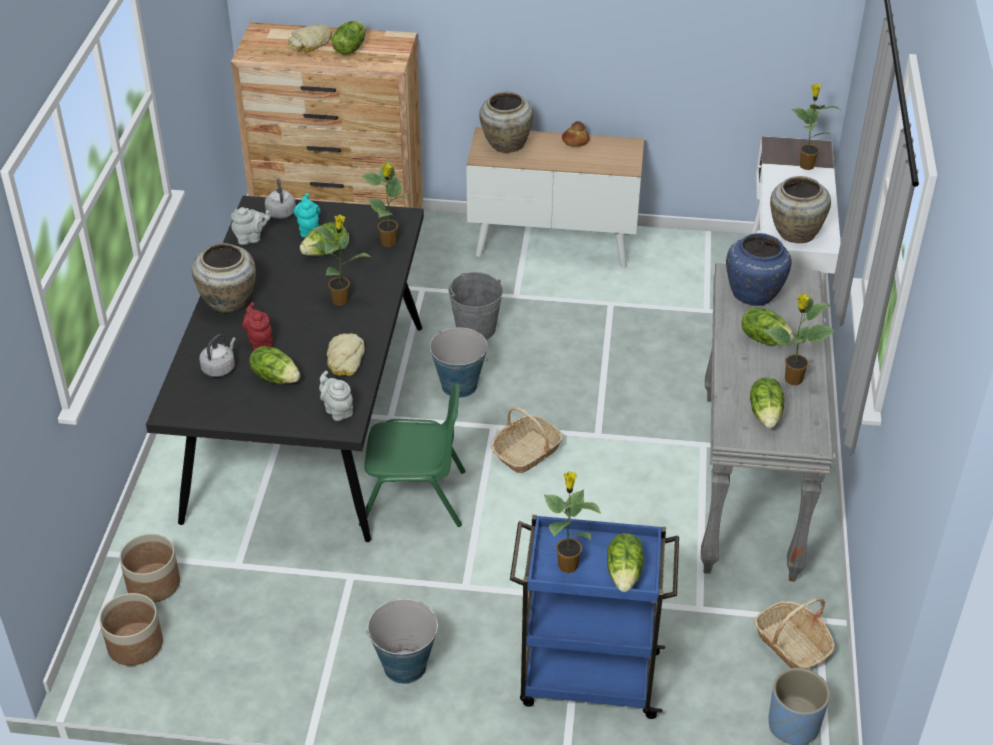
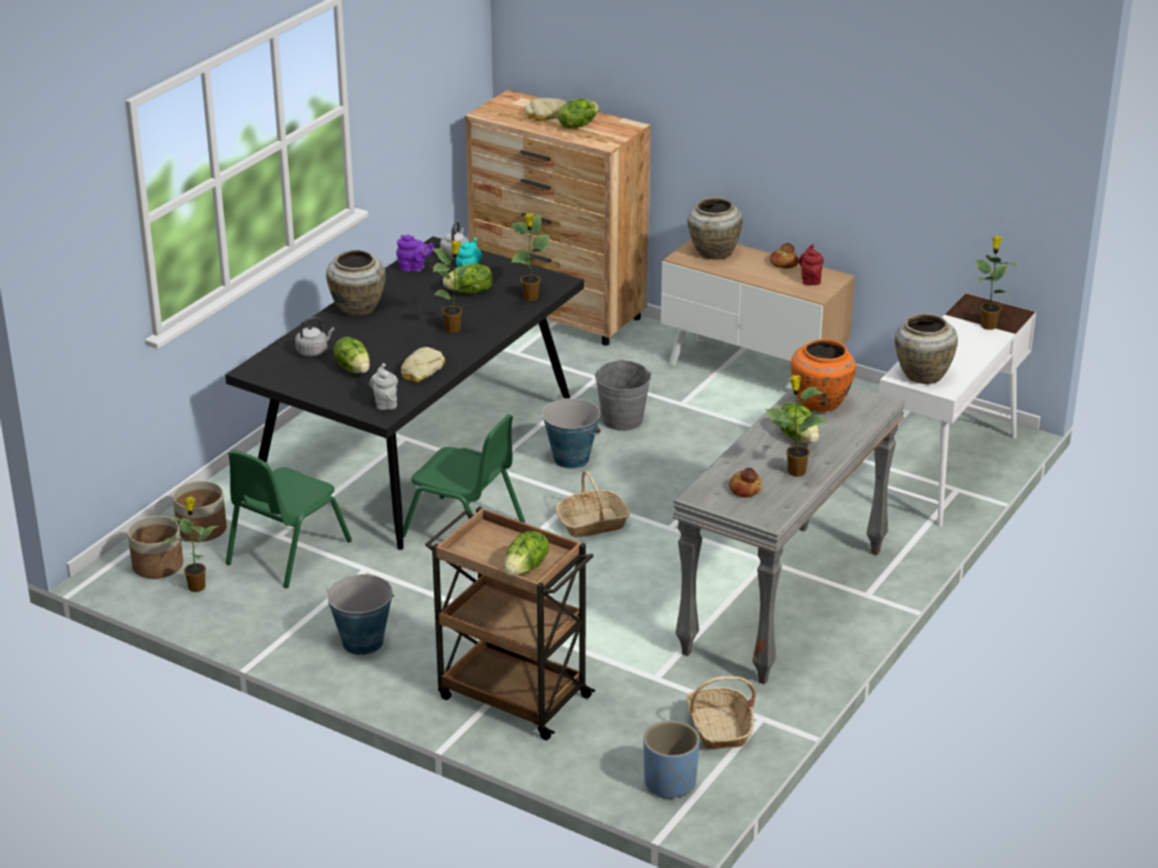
camera: 25 degrees right, 10 degrees down
(251, 238) = (414, 268): grey teapot -> purple teapot
(259, 582) = (287, 552): none -> green chair
(260, 341) = (361, 341): red teapot -> red teapot (810, 279)
(567, 564) = (483, 549): potted plant -> potted plant (197, 586)
(586, 678) = (511, 696): blue cart -> brown cart
(754, 294) = (821, 403): blue vase -> orange vase
(766, 414) = (746, 489): lettuce -> bread

